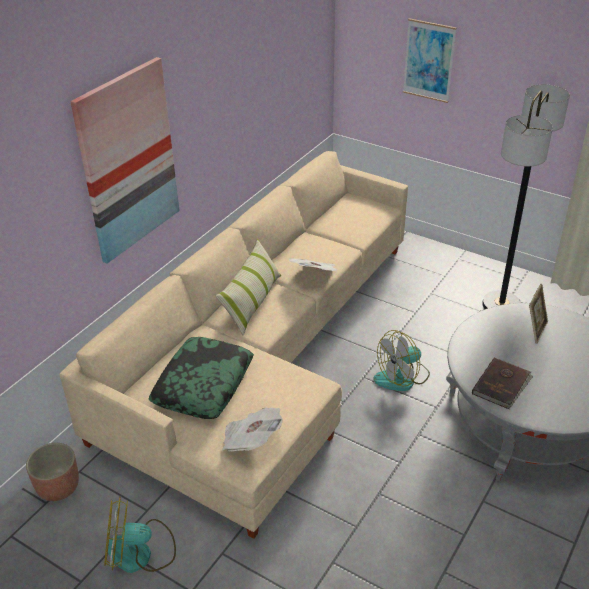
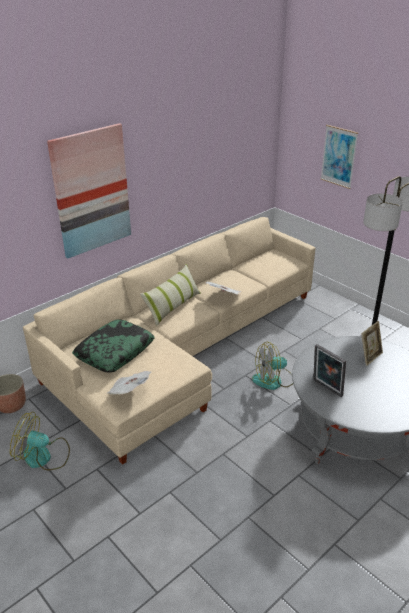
camera: 15 degrees right, 5 degrees down
(502, 385) = (326, 388): brown book -> picture frame

